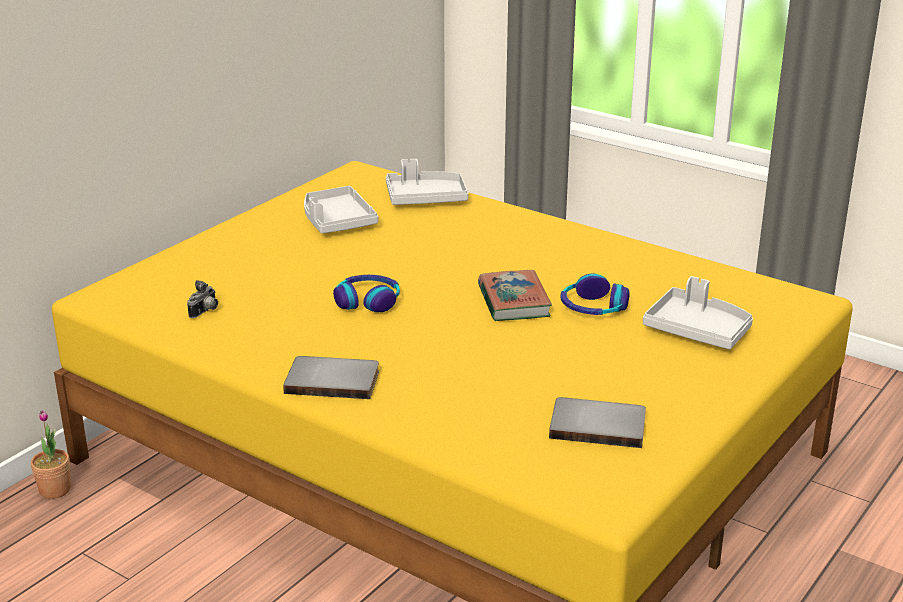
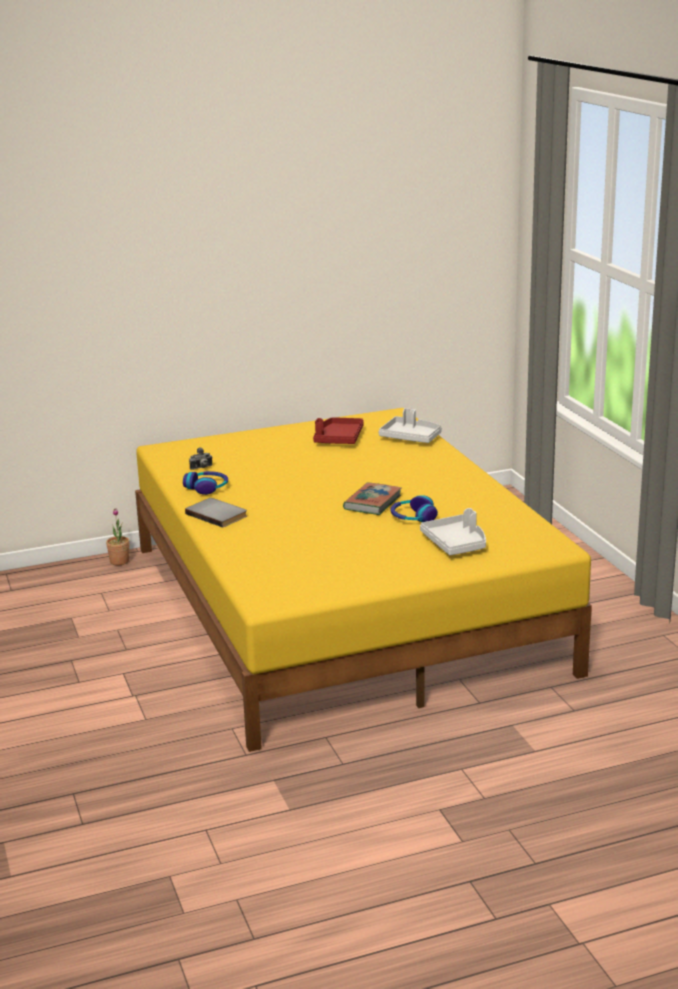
camera: 35 degrees right, 5 degrees down
(337, 221) = (338, 439): grey tray -> red tray
(367, 301) = (292, 483): headphones -> headphones (207, 488)
(598, 424) = (319, 570): grey book -> none

